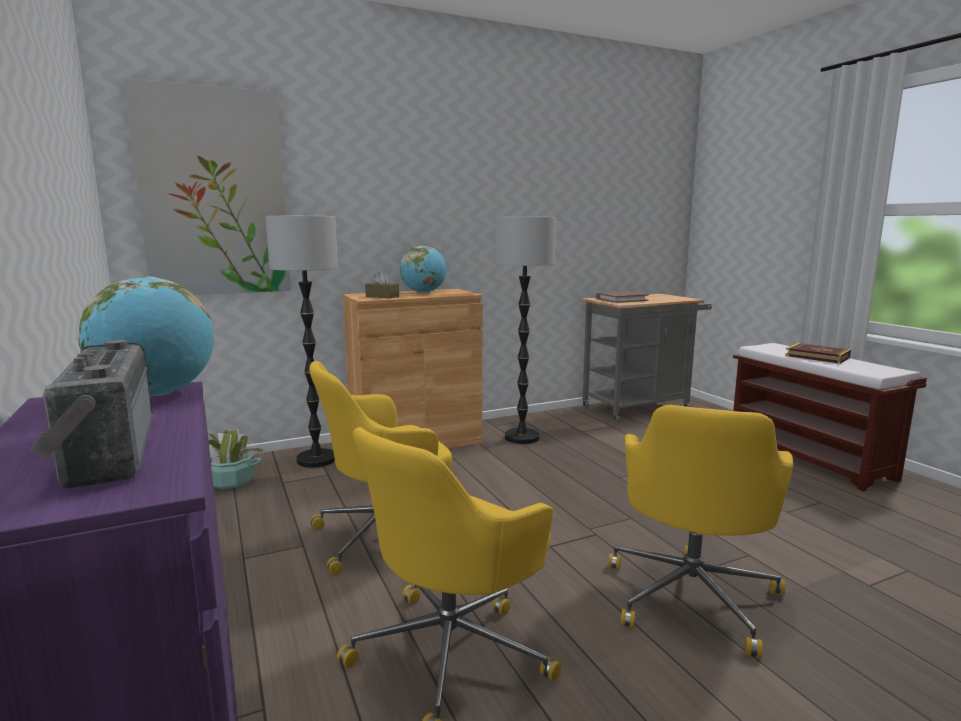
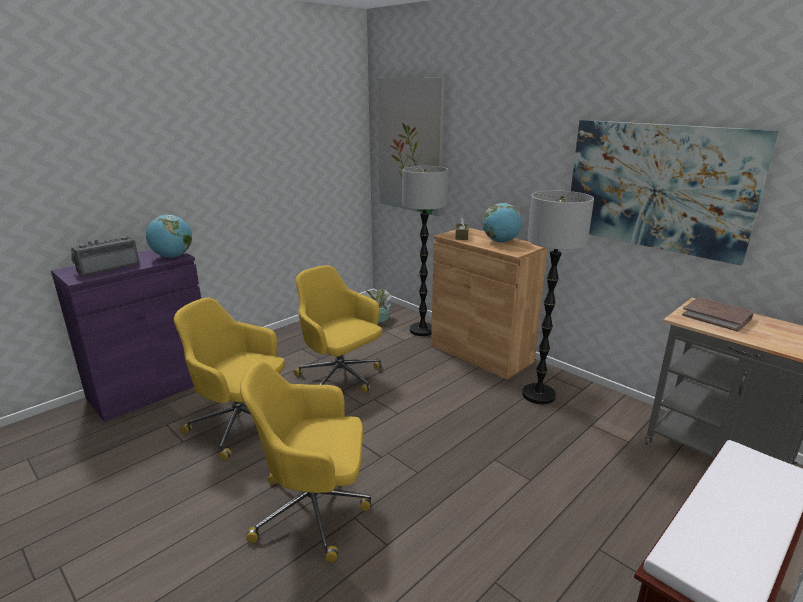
camera: 70 degrees right, 10 degrees up
(543, 211) = (657, 187): none -> picture
(817, 357) = (739, 507): book -> none

